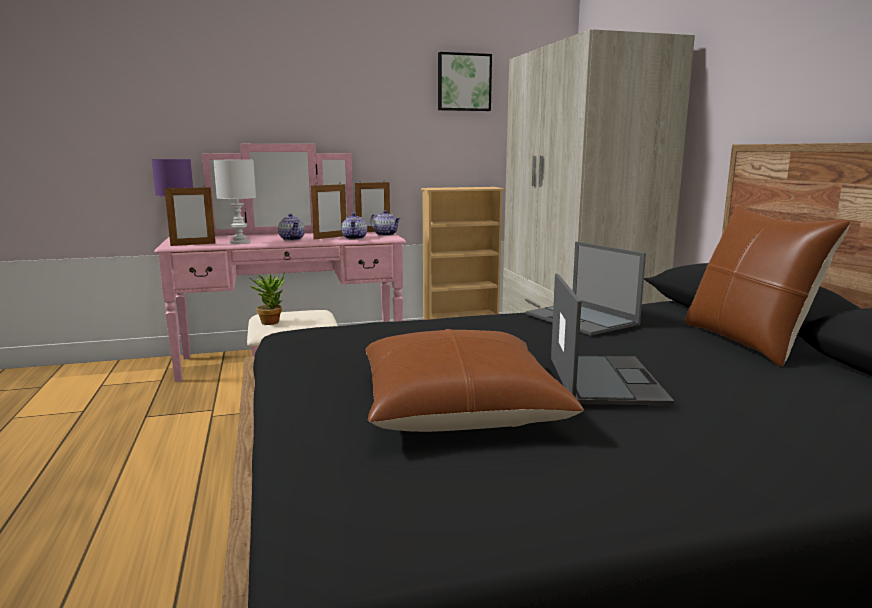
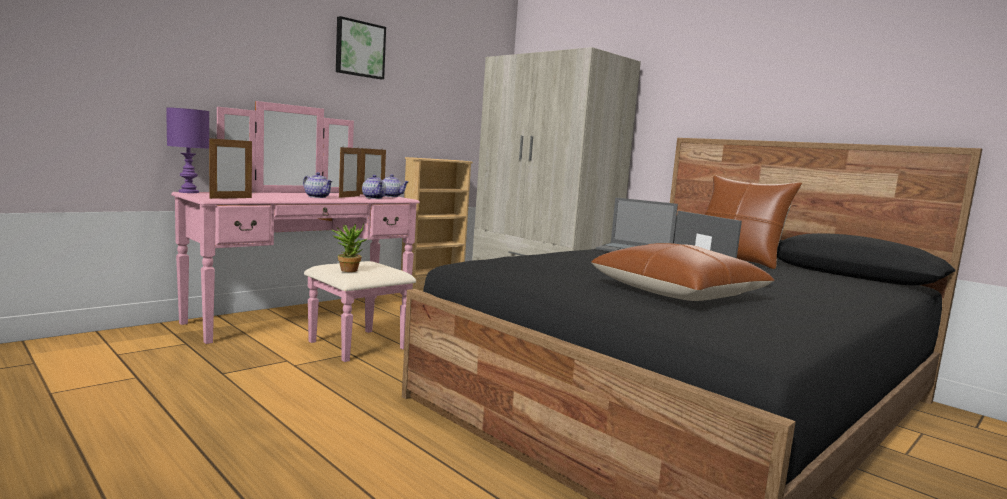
camera: 30 degrees left, 5 degrees down
(239, 243) = (276, 198): white table lamp -> none
(463, 82) = (439, 70): picture -> picture (359, 49)

